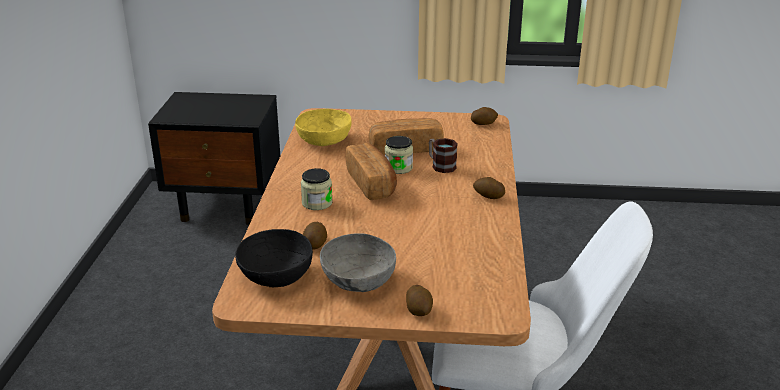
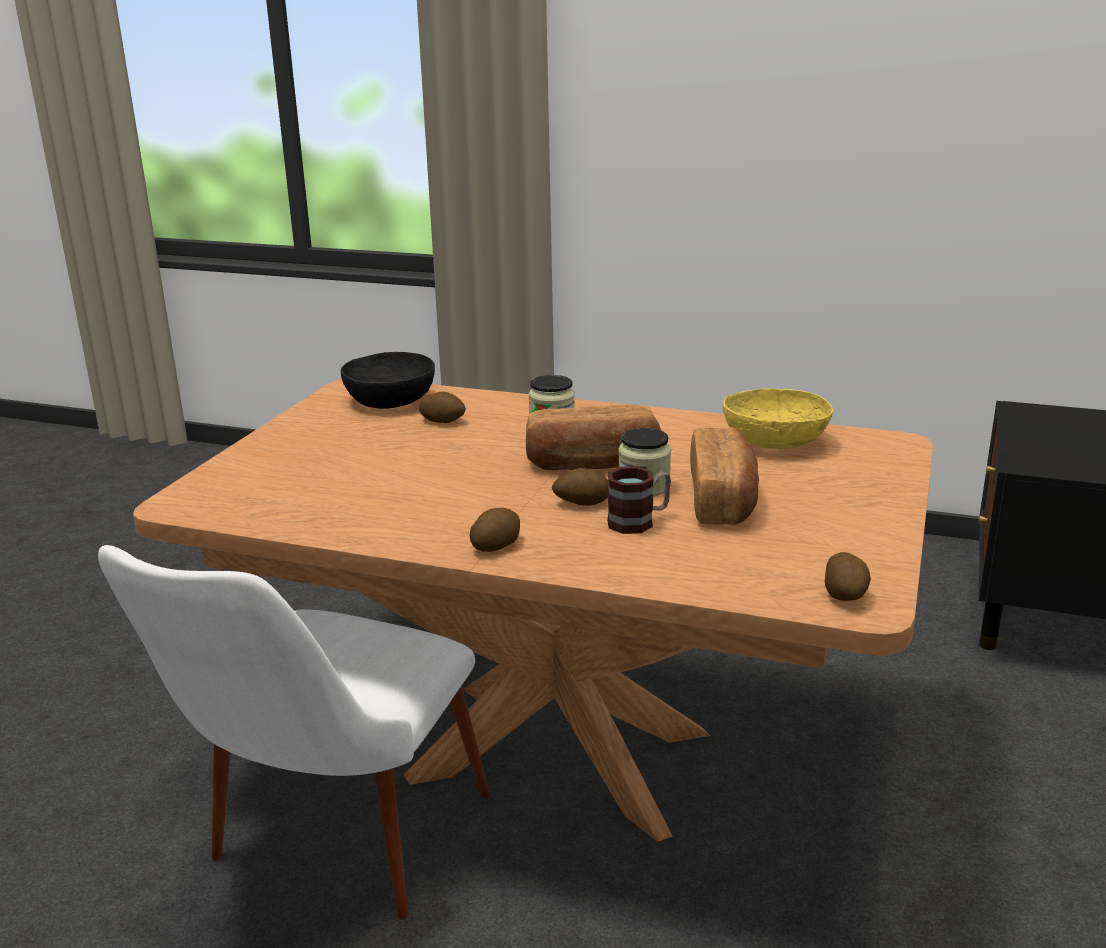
camera: 105 degrees right, 5 degrees down
(358, 280) = (339, 437): grey bowl -> none
(419, 310) = (243, 461): potato -> potato (581, 503)

